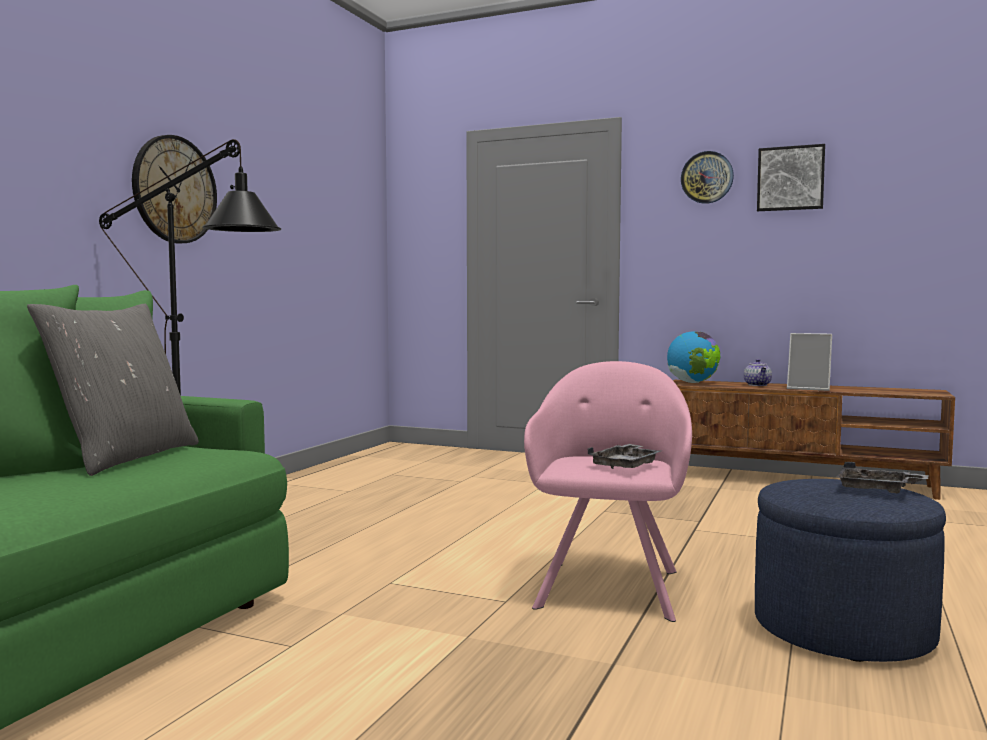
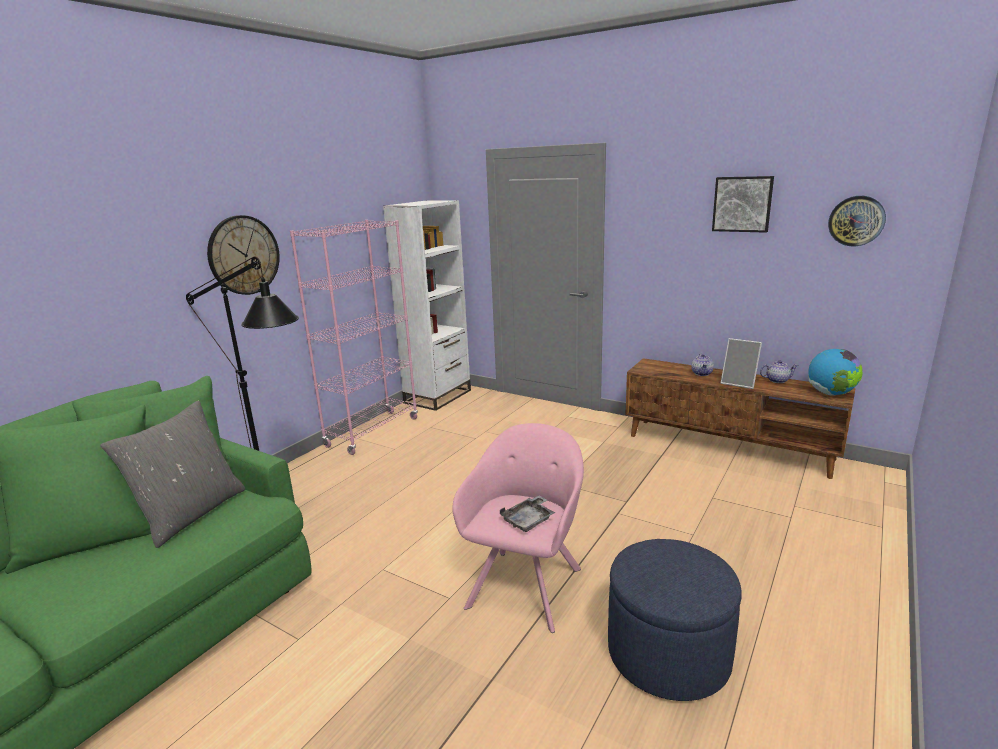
camera: 10 degrees right, 15 degrees up
(309, 479) = (372, 432): none -> pink bookcase
(388, 452) = (438, 396): none -> white bookcase
(692, 383) = (652, 367): globe -> globe (831, 394)
(707, 177) = (673, 199): wall clock -> wall clock (856, 221)
(852, 387) = (777, 380): none -> teapot
(877, 490) = (698, 570): grey tray -> none

